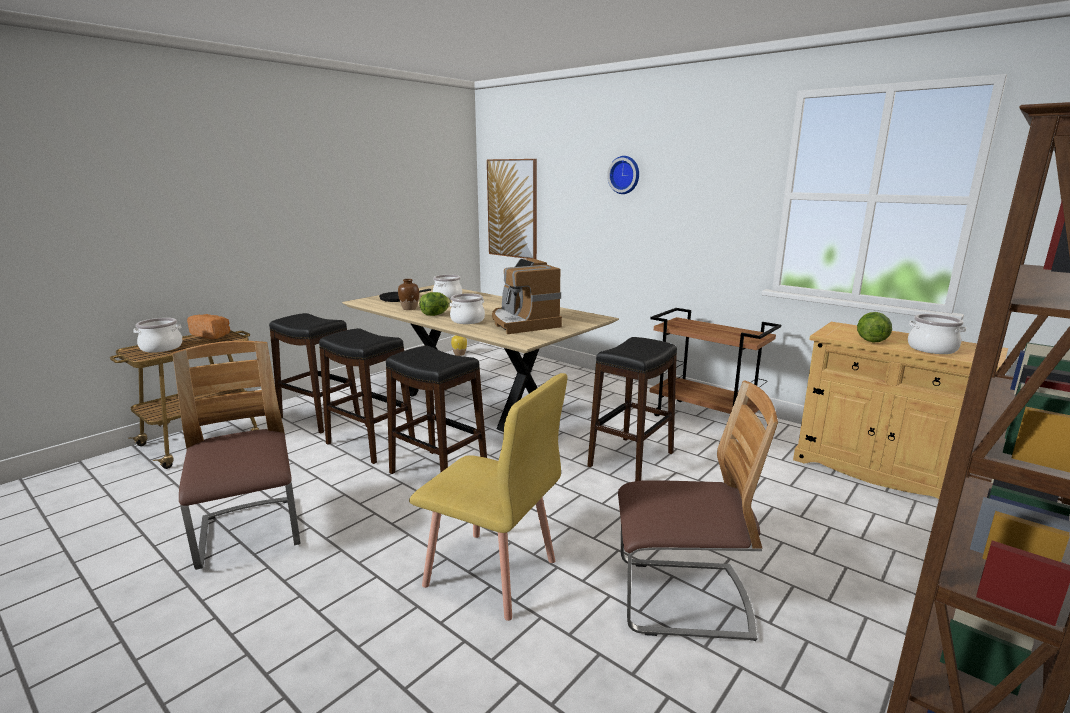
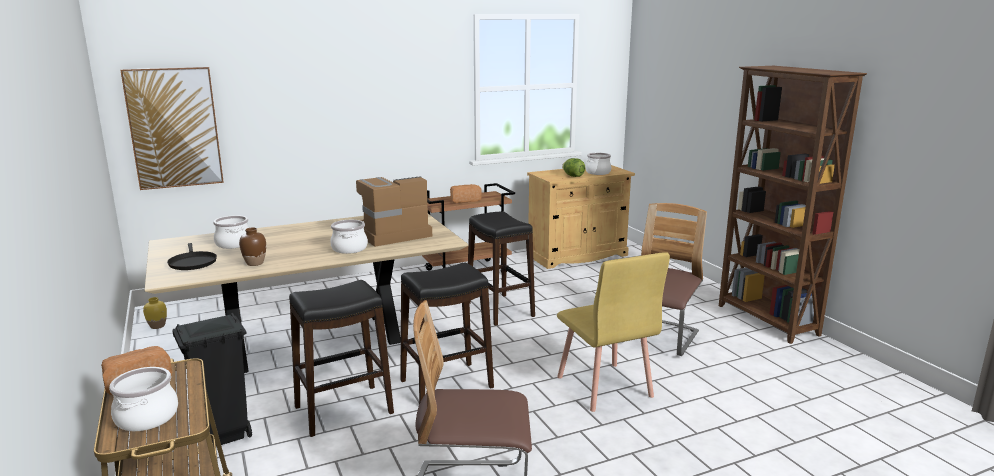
camera: 65 degrees left, 0 degrees up
(319, 417) = (223, 437): black stool -> black trash can
(435, 315) = (304, 256): lettuce -> none
(491, 574) = (604, 387): yellow chair -> yellow chair turned 105 degrees clockwise
(522, 323) = (391, 234): coffee machine -> coffee machine turned 150 degrees clockwise
(625, 175) = (332, 80): wall clock -> none
(708, 330) = (464, 200): none -> bread

